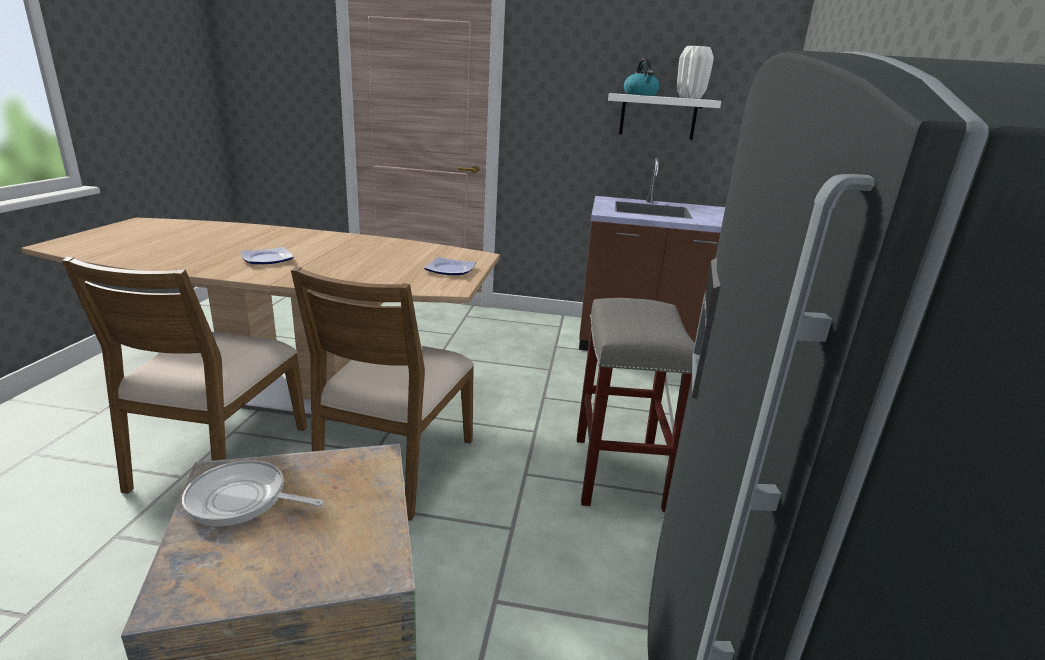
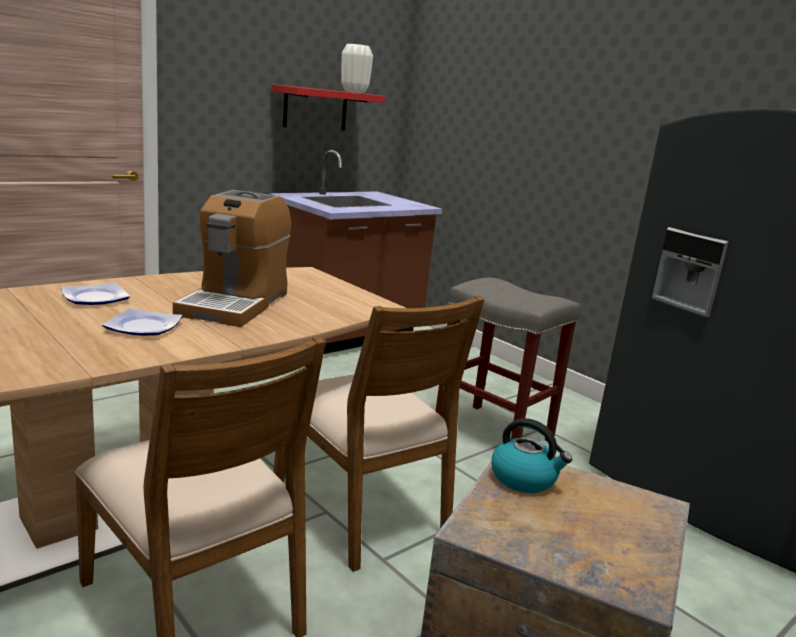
camera: 50 degrees left, 5 degrees down
(242, 499) = (526, 530): frying pan -> none
(359, 261) = (235, 303): none -> coffee machine
(449, 269) = (326, 290): plate -> plate (94, 298)
(640, 94) = (314, 88): kettle -> kettle (524, 479)
(658, 117) = (315, 108): white shelf -> red shelf

